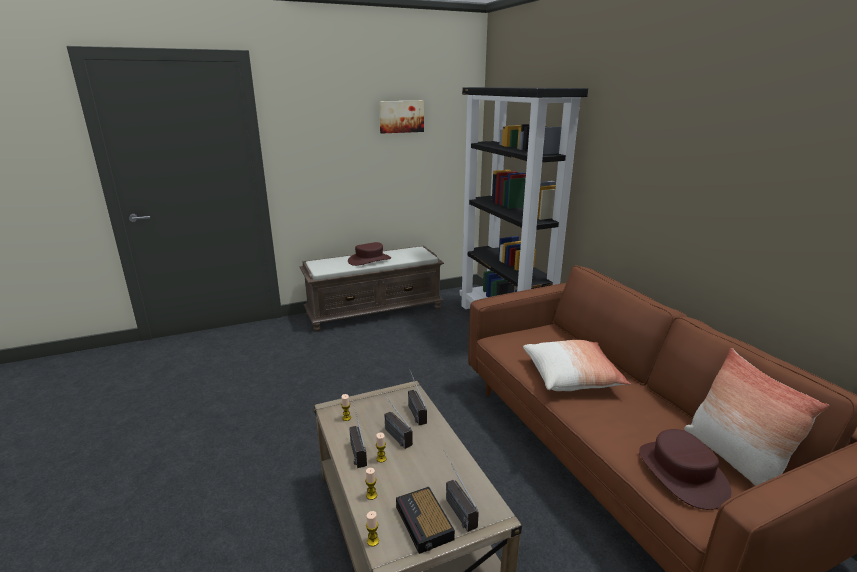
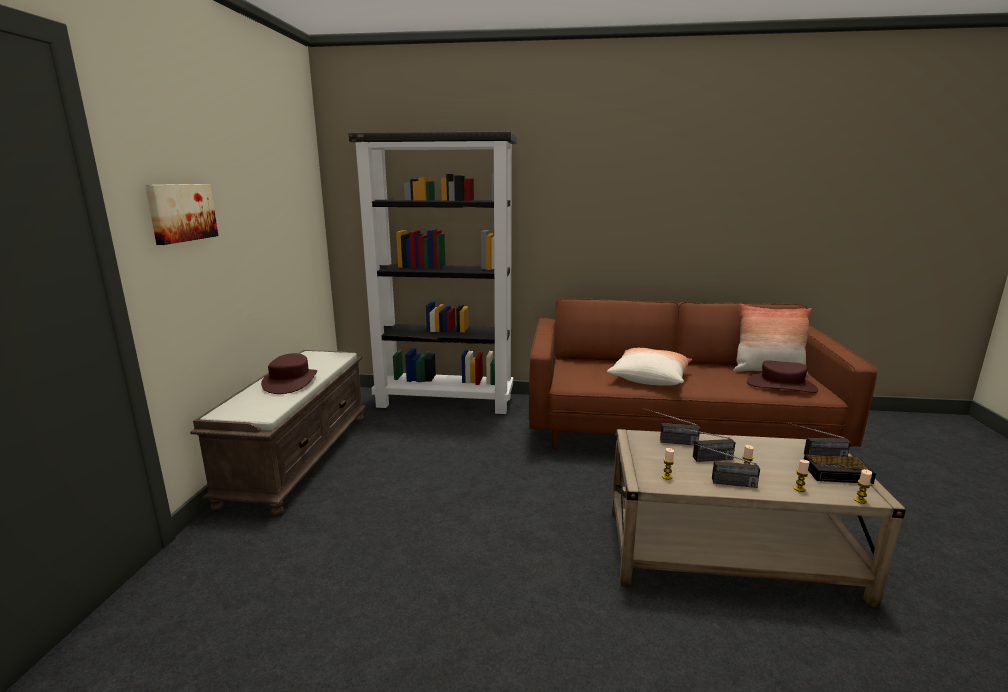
camera: 60 degrees left, 5 degrees down
(401, 116) = (262, 171): picture -> picture (181, 212)

